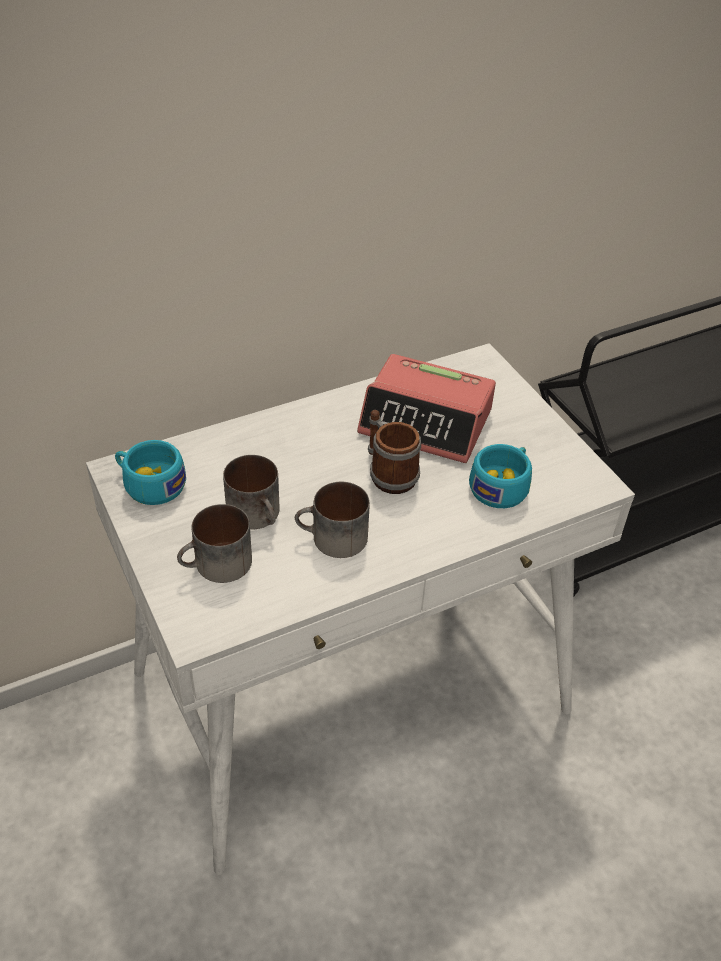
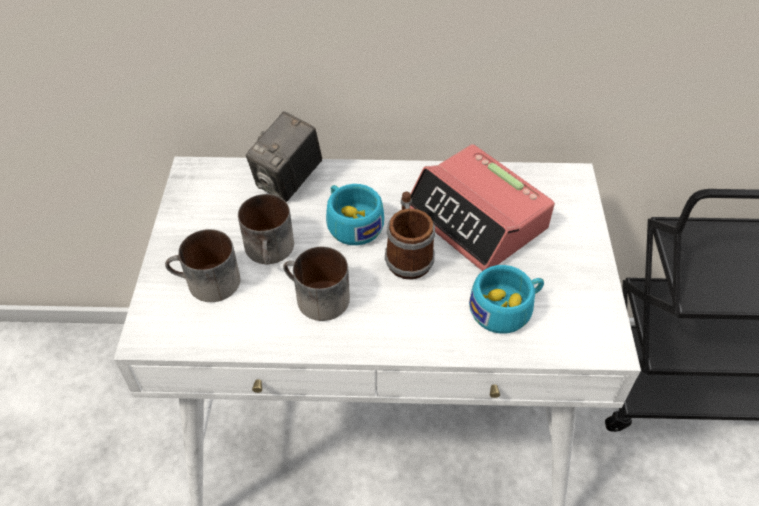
camera: 30 degrees right, 5 degrees up
(149, 484) = (207, 192): turquoise cup -> turquoise cup (351, 223)
(227, 447) = (288, 182): none -> camera

